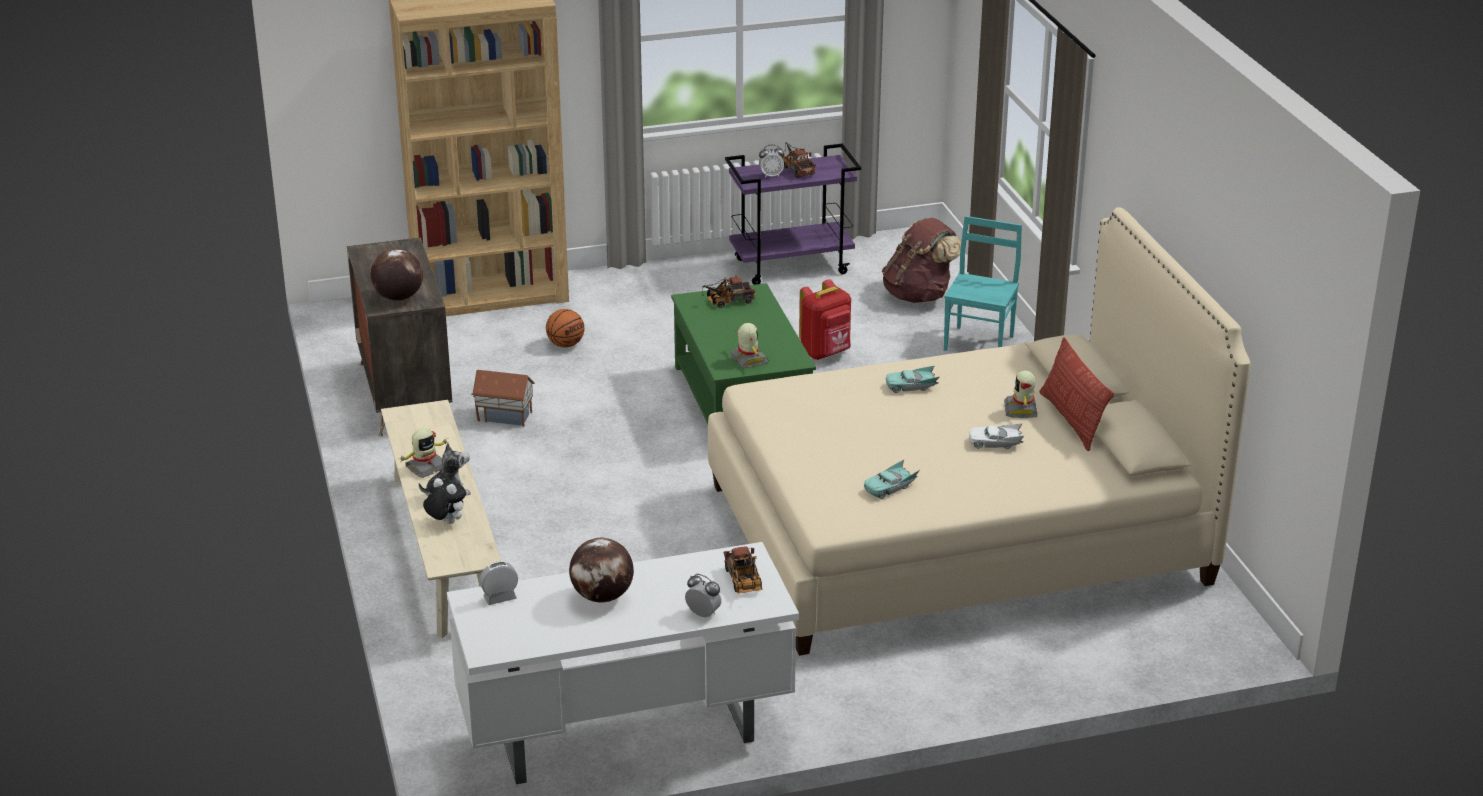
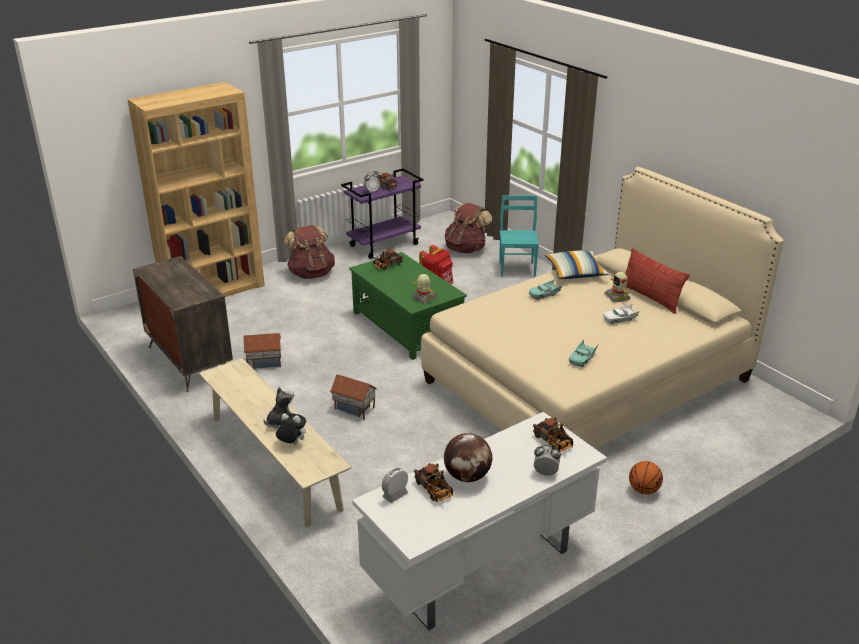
camera: 20 degrees left, 0 degrees up
(398, 298) = (188, 295): globe -> none
(425, 467) = (254, 407): toy robot -> none
(550, 604) = (435, 491): none -> toy truck
(566, 345) = (278, 311): basketball -> basketball (644, 490)
(589, 504) = (354, 409): none -> toy house
(649, 295) = (311, 274): none -> brown backpack
(987, 362) = (575, 273): none -> pillow

